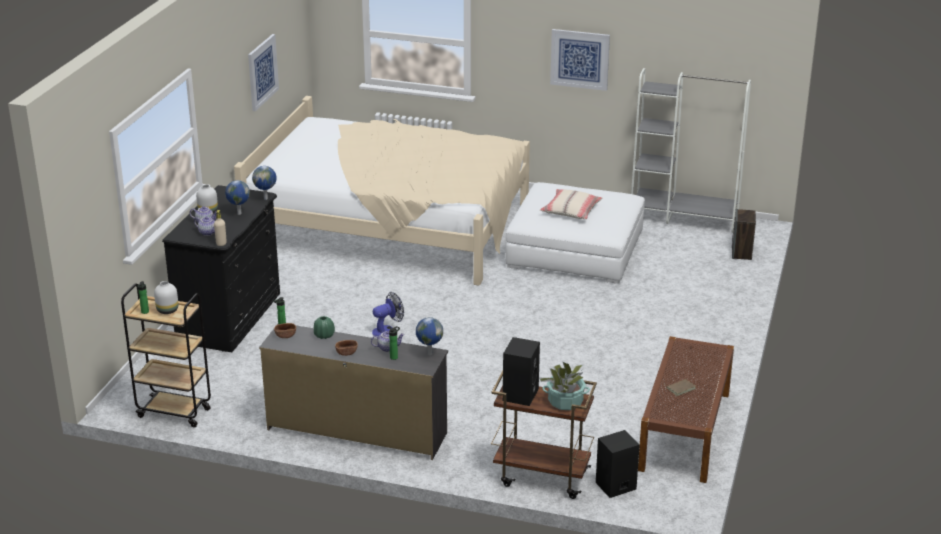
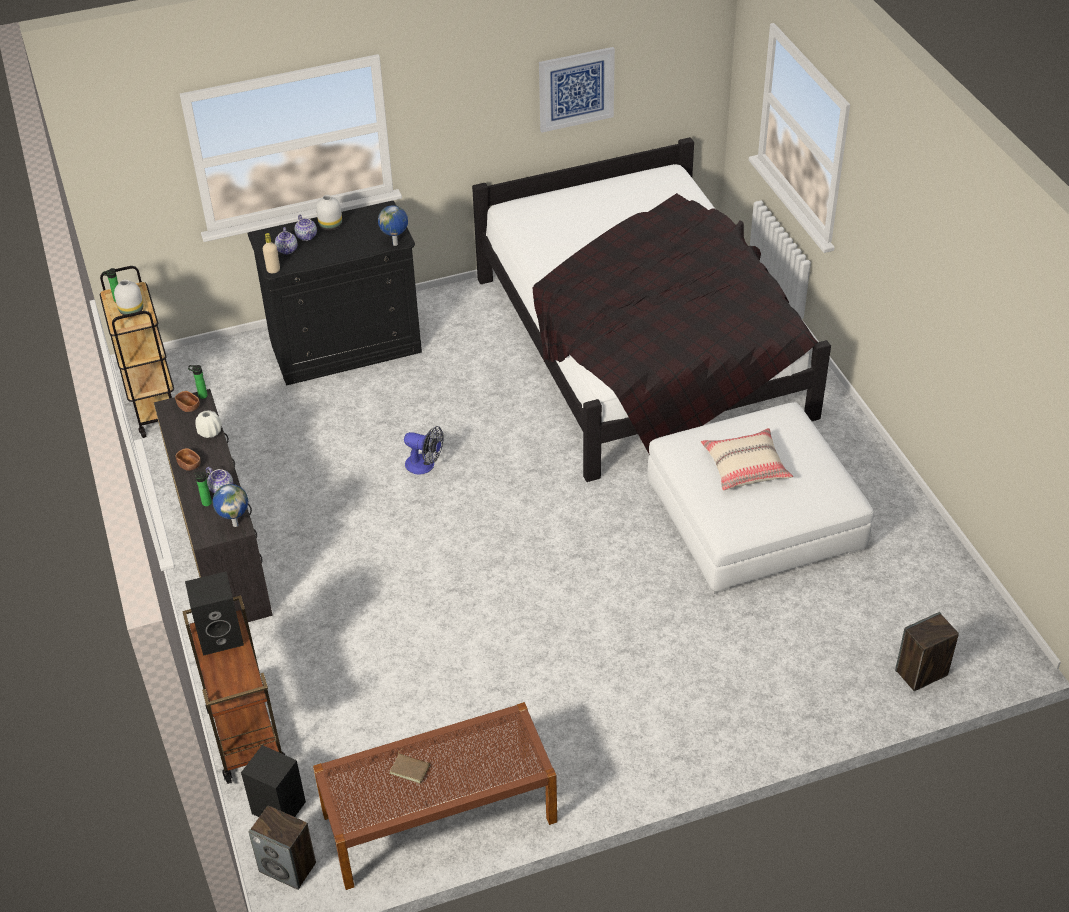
camera: 55 degrees right, 15 degrees up
(238, 213) = (346, 246): globe -> none
(324, 335) = (210, 432): green vase -> white vase
(391, 225) = (642, 347): beige bed -> black bed
(565, 402) = (233, 681): potted plant -> none
(579, 59) = (920, 276): picture -> none
(667, 498) = (288, 867): none -> speaker
(684, 219) = (944, 575): grey clothes rack -> none

